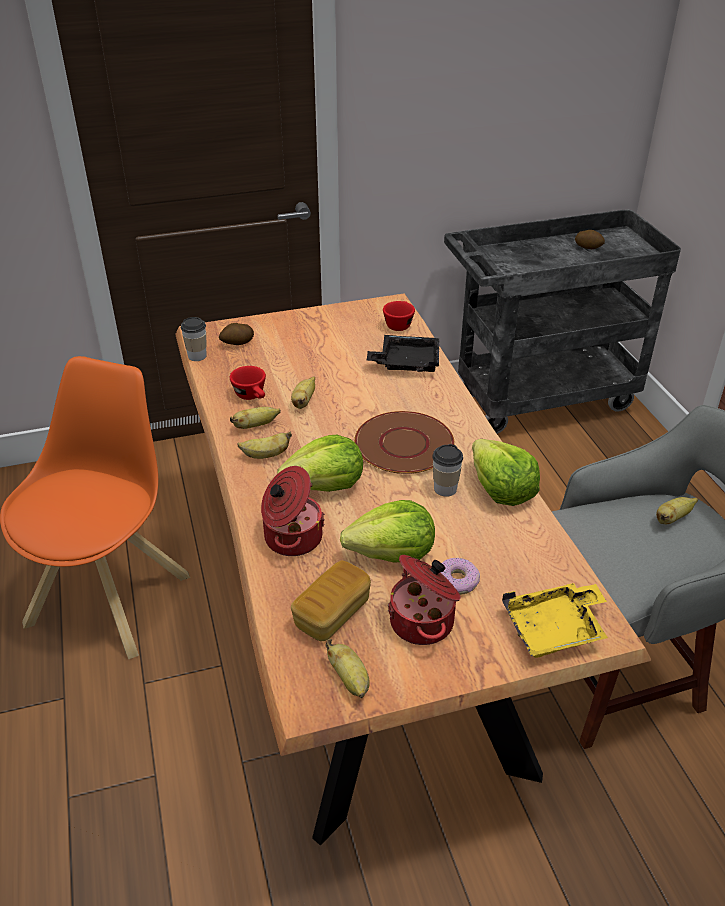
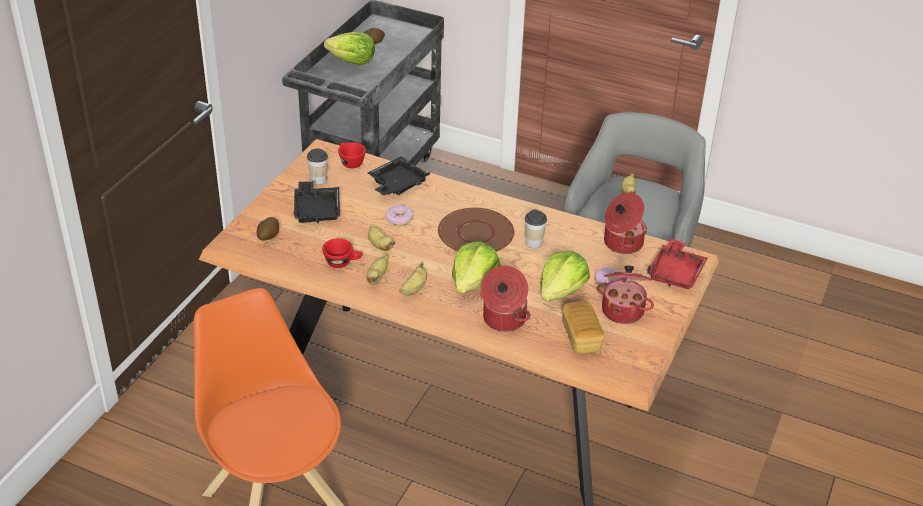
camera: 50 degrees left, 0 degrees up
(197, 356) = (257, 261): cup -> cup (318, 180)
(307, 345) = (317, 210): none -> black tray
(350, 680) = (634, 357): banana -> none
(359, 391) = (399, 219): none -> donut
(501, 490) = (559, 225): lettuce -> lettuce (352, 61)
(541, 552) = (621, 243): none -> cooking pot
(555, 629) = (676, 273): yellow tray -> red tray

